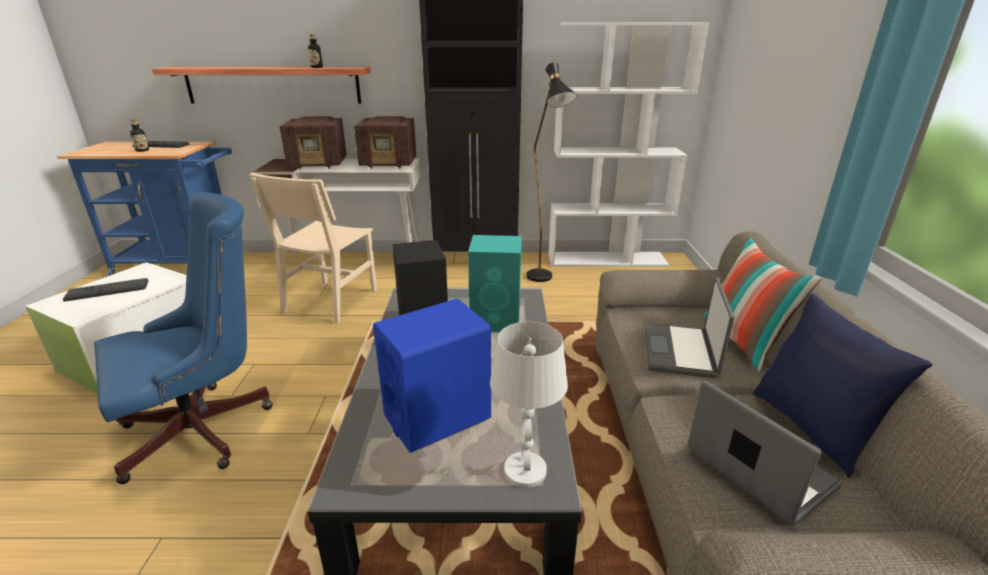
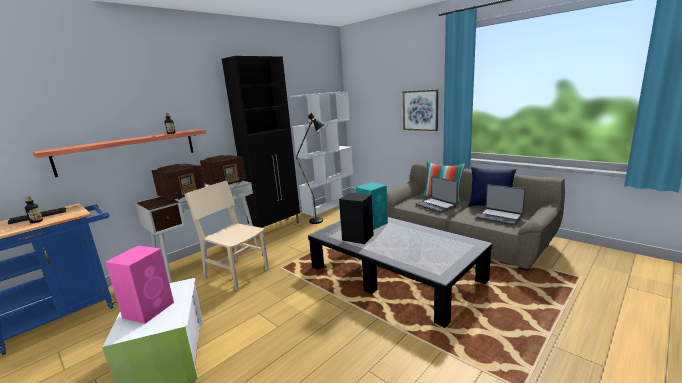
camera: 45 degrees left, 10 degrees down
(107, 290) = (149, 309): keyboard -> pink speaker
(206, 429) = (297, 340): blue office chair -> none
(330, 301) = (236, 274): beige chair -> beige chair turned 150 degrees clockwise
(437, 417) = (421, 250): blue speaker -> none
(525, 471) = (467, 244): white table lamp -> none
(758, 469) = (499, 217): laptop -> laptop turned 150 degrees counterclockwise
(826, 94) = (420, 110): none -> picture

